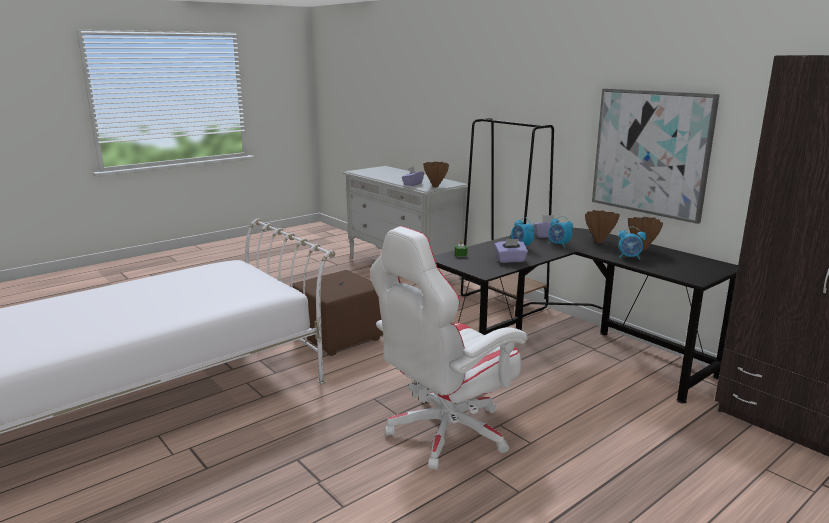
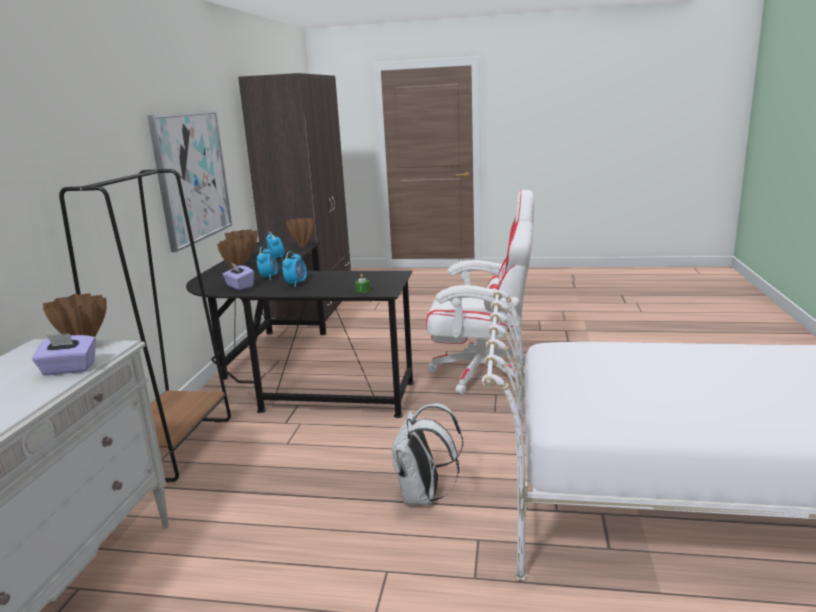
camera: 130 degrees left, 0 degrees up
(338, 338) = (423, 496): brown ottoman -> white backpack
(510, 260) = (347, 276): purple tissue box -> none
(676, 274) = (302, 246): none -> brown vase

